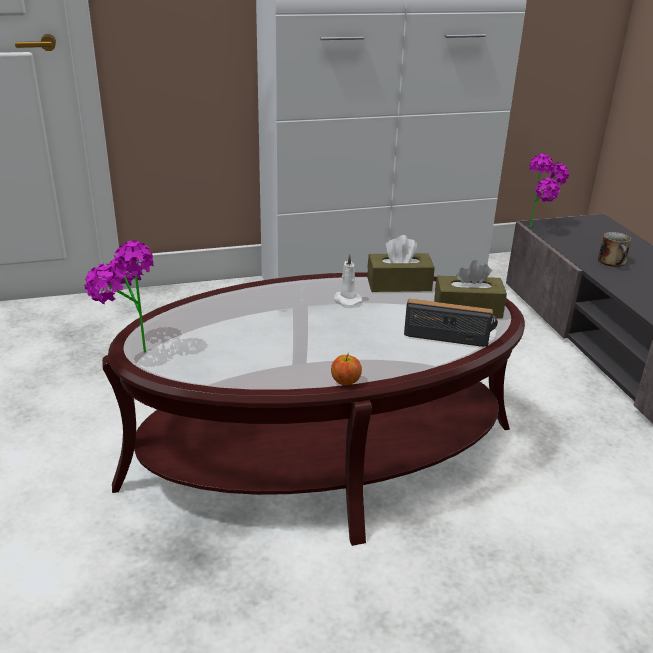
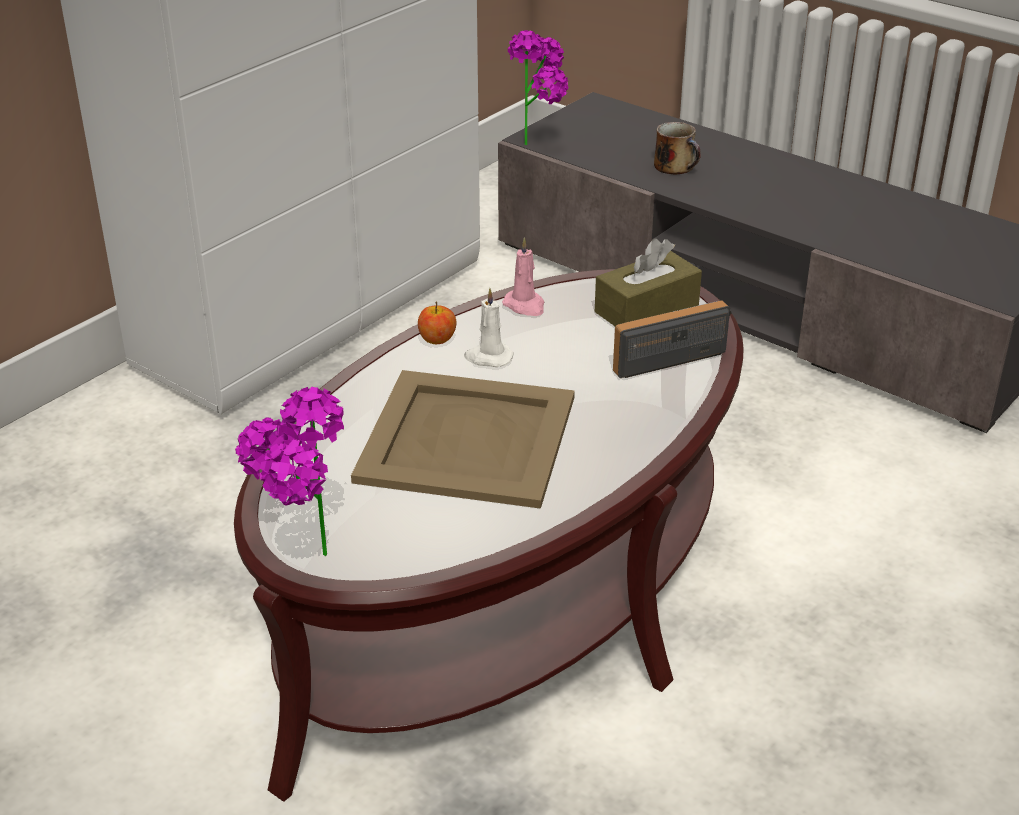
camera: 35 degrees left, 5 degrees up
(283, 330) = (466, 437): none -> beige tray
(345, 381) = (629, 472): apple -> apple (437, 339)
(399, 284) = (525, 306): brown tissue box -> pink candle

